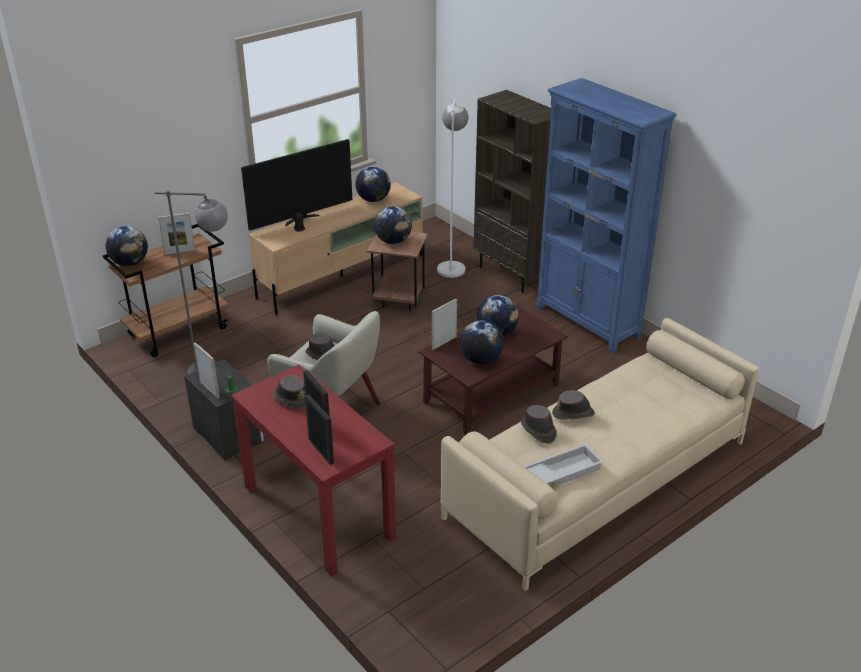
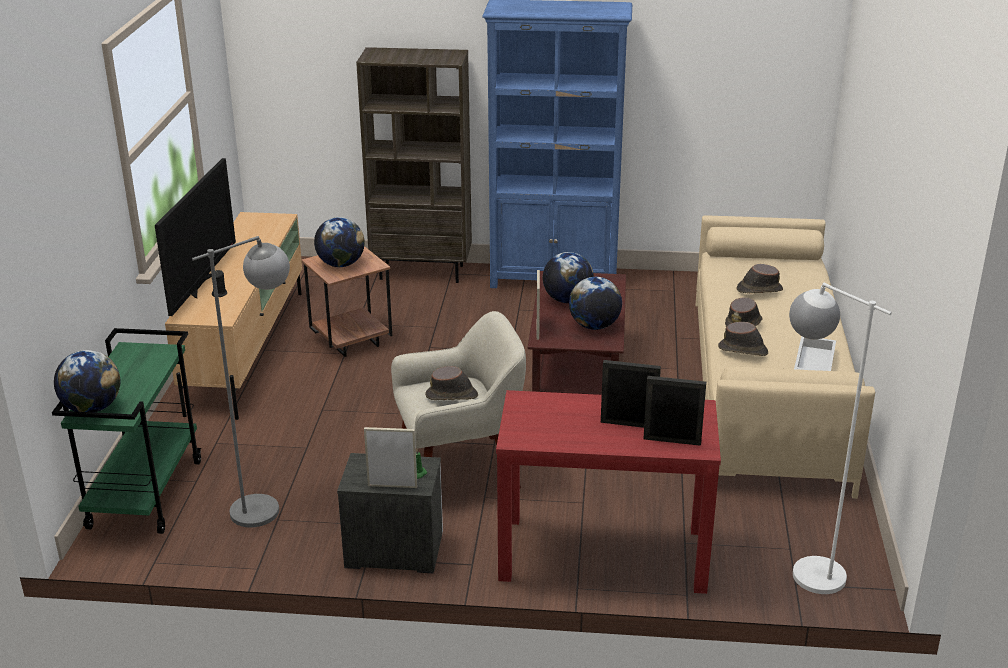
camera: 45 degrees left, 5 degrees down
(178, 331) = (145, 493): brown cart -> green cart
(180, 252) = (136, 369): picture frame -> none
(292, 398) = (560, 418): brown hat -> brown hat (758, 289)
(373, 200) = (249, 236): globe -> none
(451, 265) = (348, 289): white floor lamp -> white floor lamp (803, 567)

